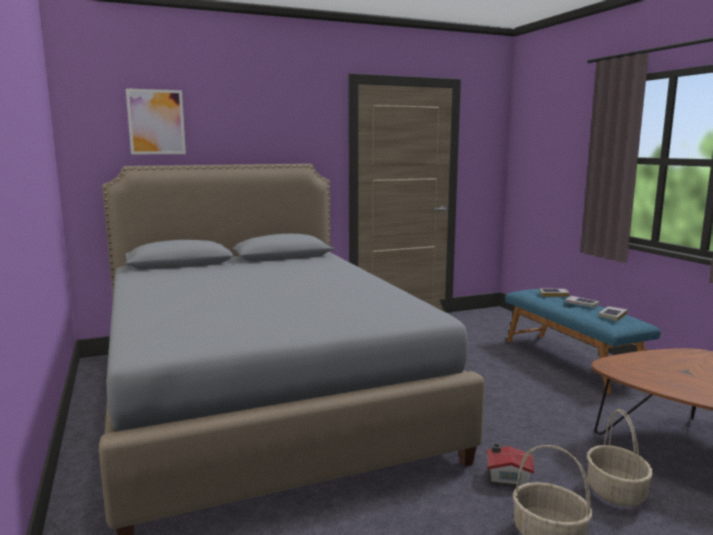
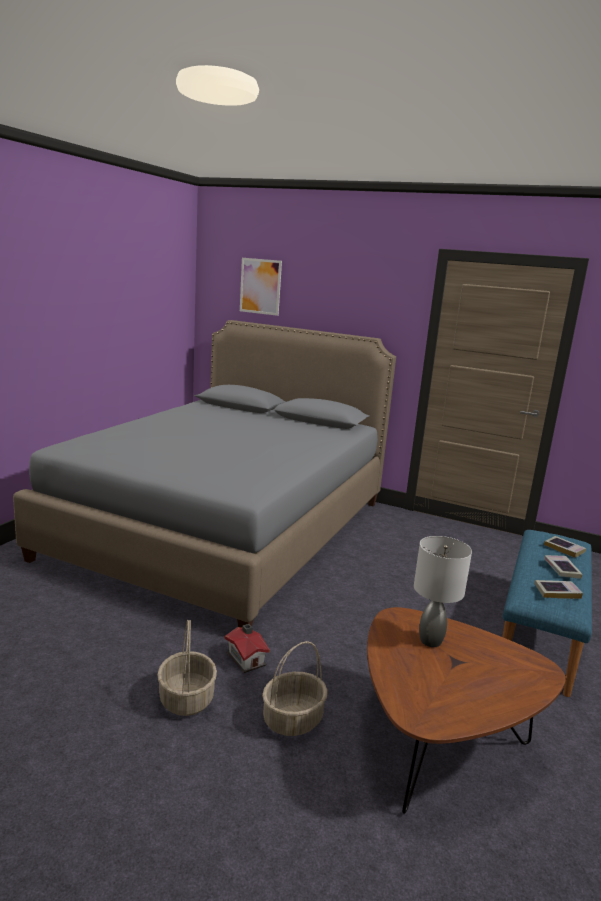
camera: 45 degrees right, 5 degrees up
(652, 369) = (429, 640): none -> grey table lamp

